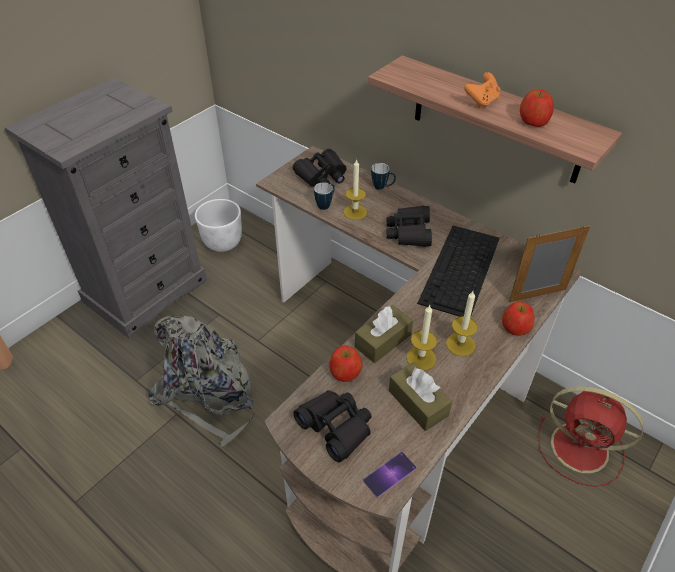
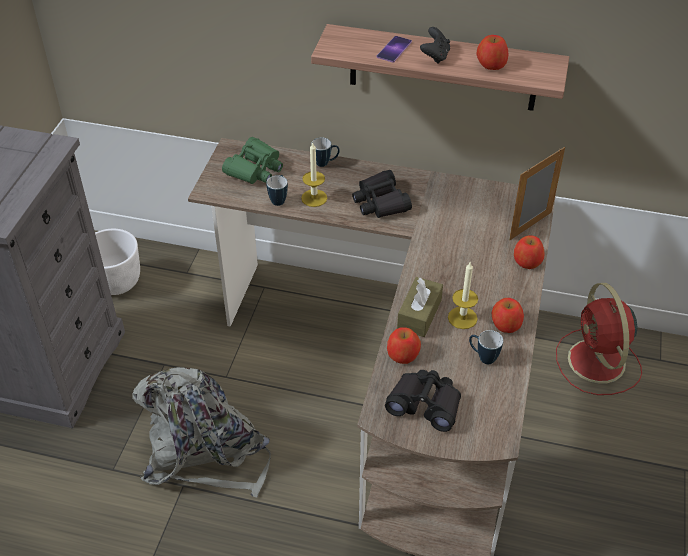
camera: 25 degrees left, 0 degrees up
(322, 176) = (255, 169): black binoculars -> green binoculars
(389, 474) = (494, 424): phone -> phone (394, 49)
(418, 403) = (483, 357): brown tissue box -> mug
(459, 379) = (506, 324): none -> apple
(460, 270) = (450, 224): keyboard -> none
(460, 344) = (489, 293): candle -> none
(482, 102) = (435, 56): orange game controller -> black game controller
(582, 448) = (597, 363): red fan -> red fan turned 75 degrees clockwise

